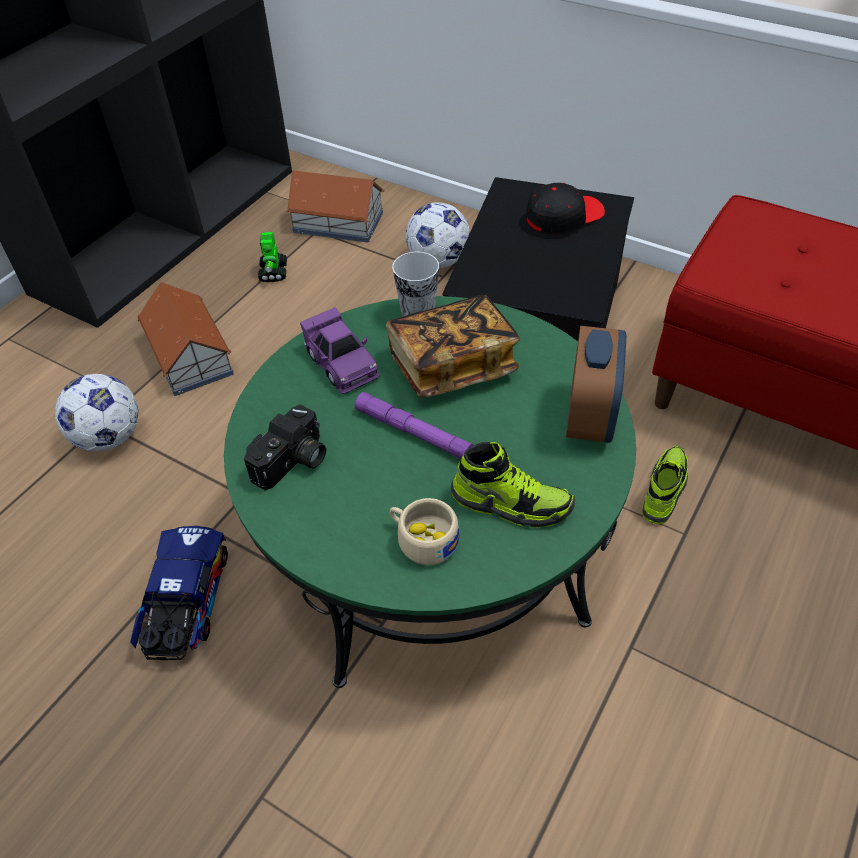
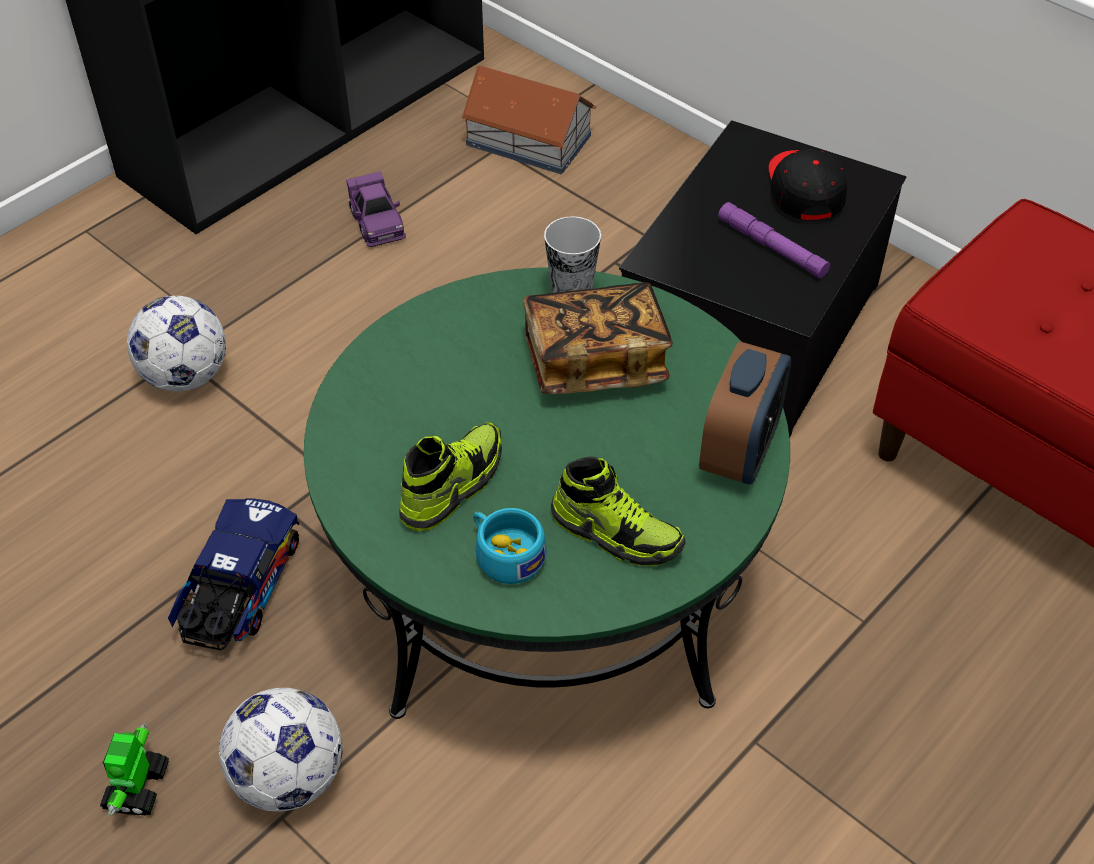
camera: 10 degrees right, 0 degrees up
(190, 357) = (301, 291): toy house -> none
(273, 272) = (429, 196): toy robot -> toy robot (137, 788)
(293, 463) = (382, 443): camera -> none
(341, 363) = (465, 337): purple toy car -> purple toy car (377, 222)
(413, 432) = (527, 432): purple flashlight -> purple flashlight (772, 247)
(422, 539) = (505, 554): beige cup -> turquoise cup
(438, 261) = (647, 214): football -> football (289, 776)
(563, 217) = (803, 189): black cap -> black cap turned 75 degrees counterclockwise
(663, 490) = (854, 564): shoe -> shoe (452, 485)

